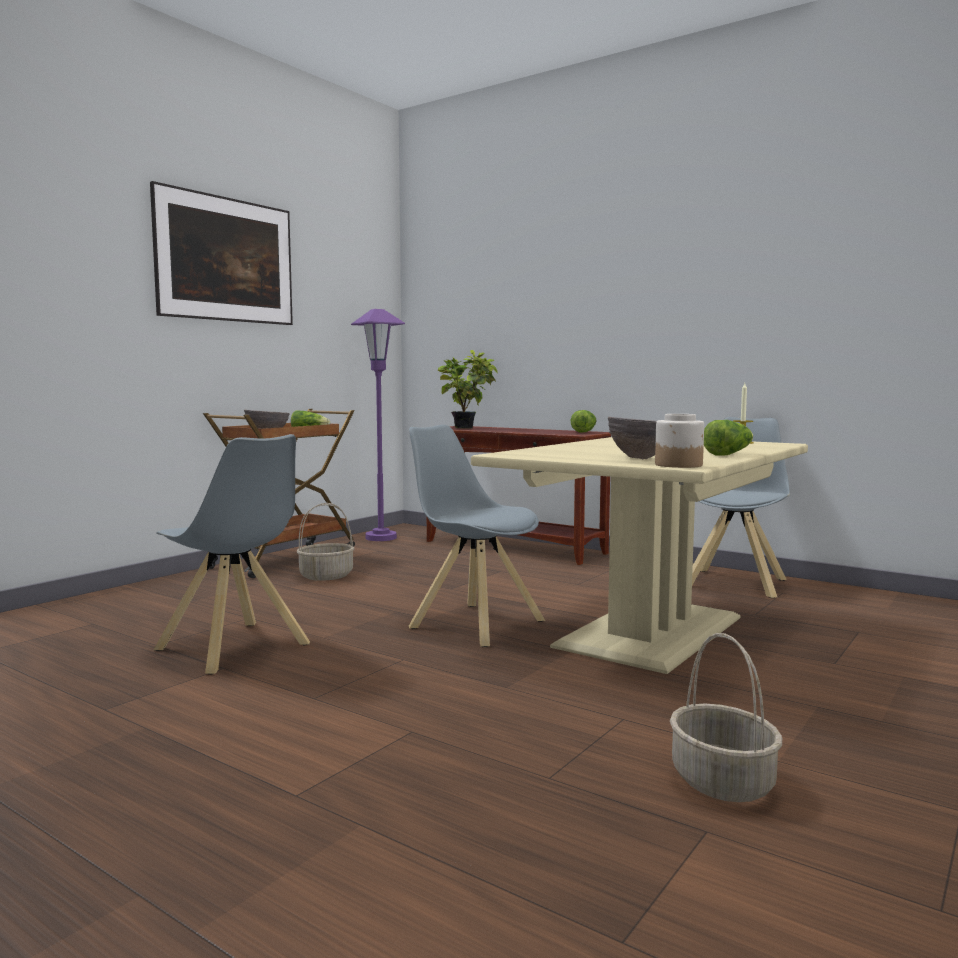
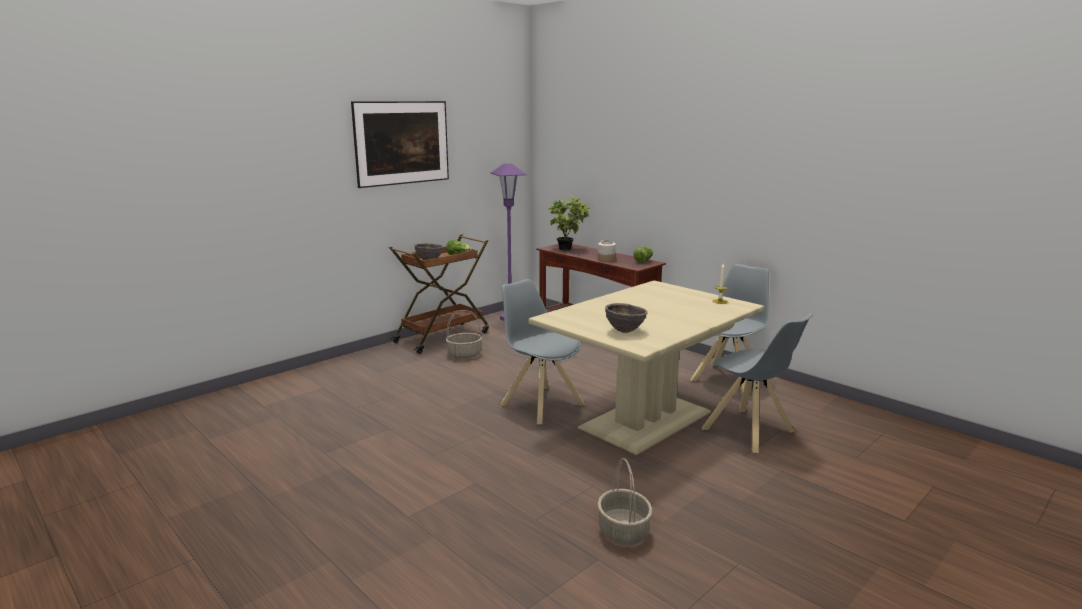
camera: 10 degrees right, 10 degrees up
(235, 648) = (398, 414): grey chair -> grey chair (750, 431)
(679, 465) = (638, 345): jar -> jar (606, 260)
(728, 454) = (687, 326): lettuce -> none

